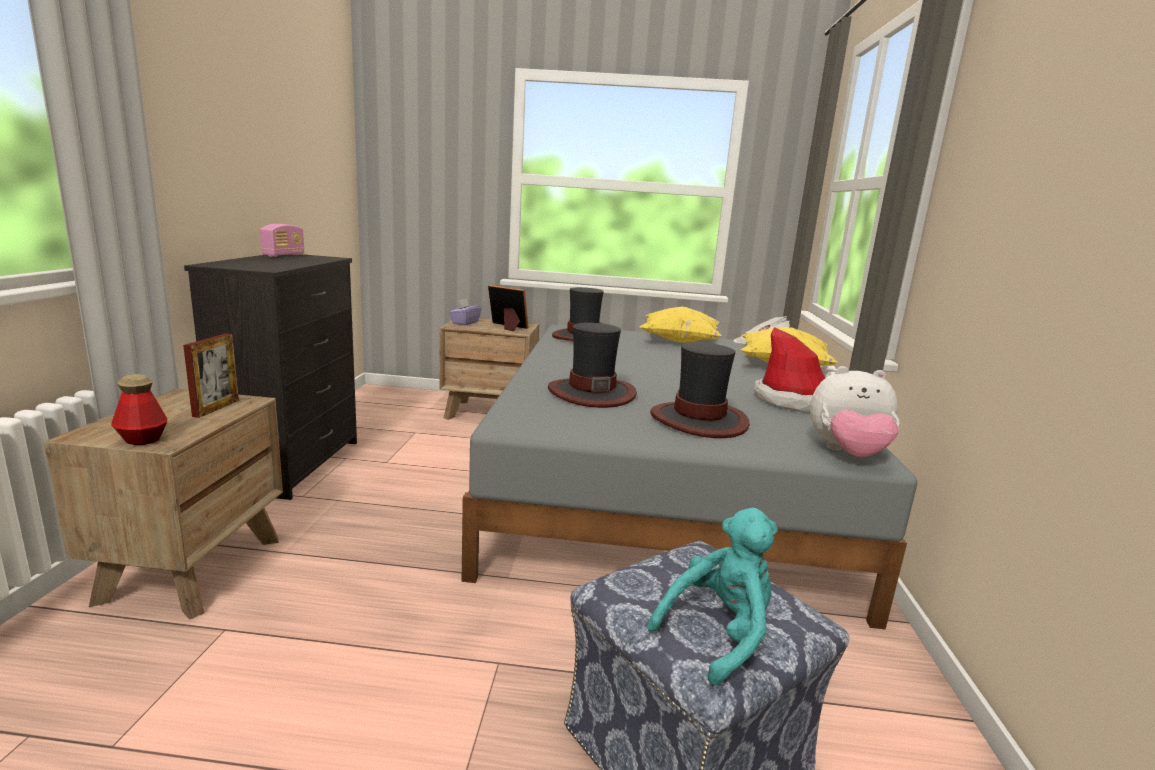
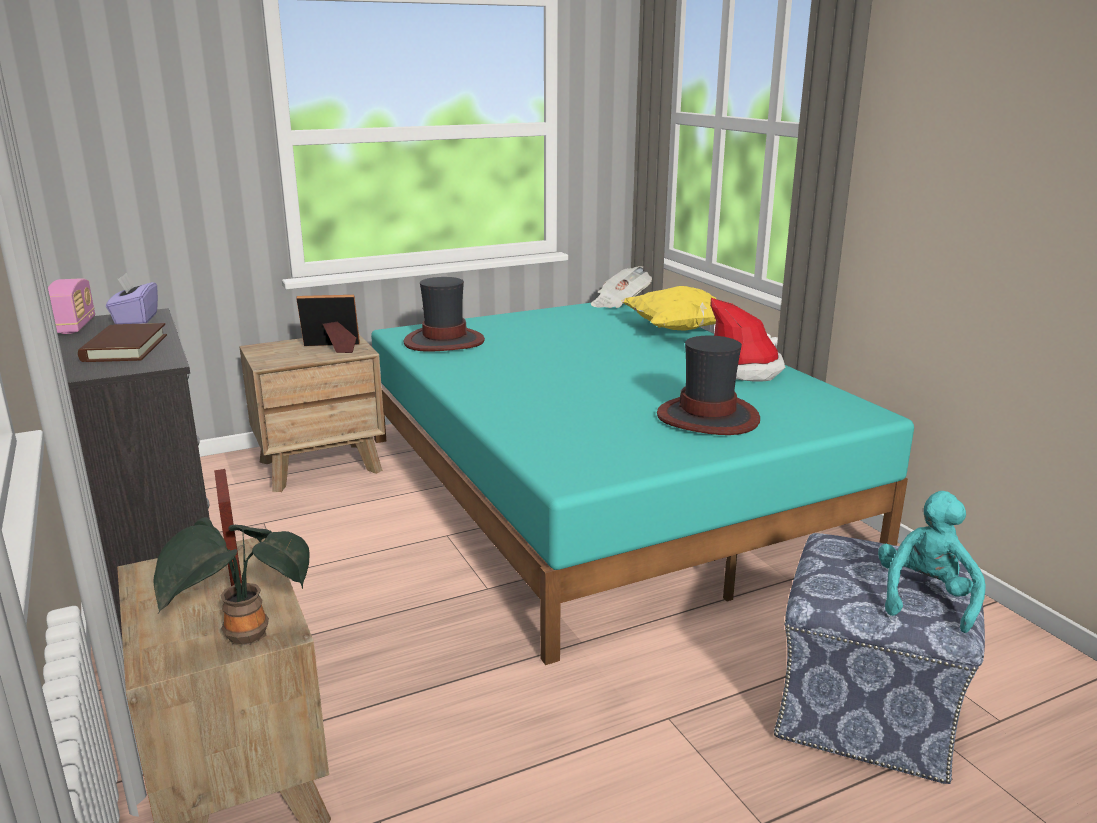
camera: 30 degrees left, 5 degrees up
(142, 439) = (242, 639): bottle -> potted plant
(273, 263) = (125, 348): none -> brown book
(465, 323) = (271, 355): purple tissue box -> purple tissue box (136, 319)
(591, 393) = (576, 416): hat -> none
(659, 483) = (601, 491): grey bed -> turquoise bed
(679, 342) = (545, 321): yellow pillow -> none
(847, 454) = (850, 415): plush toy -> none

